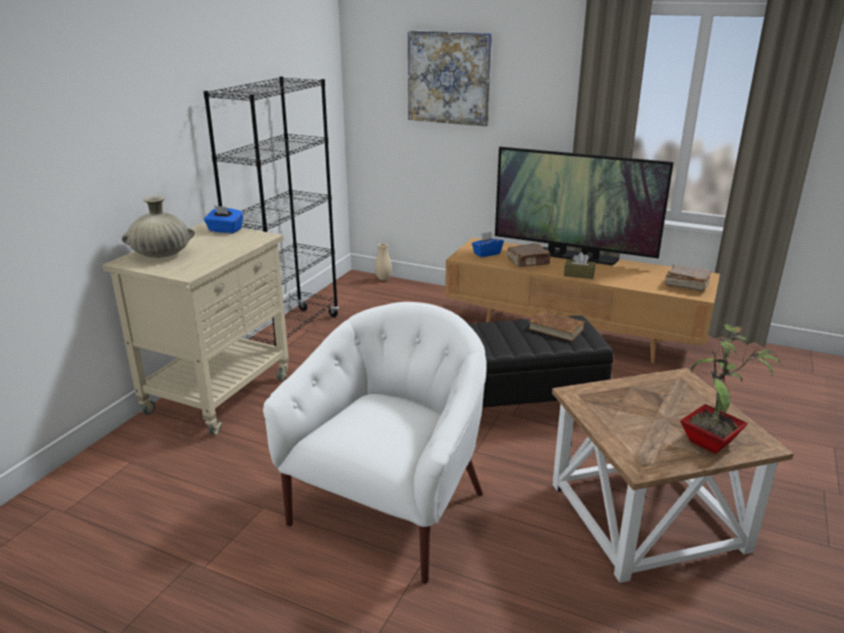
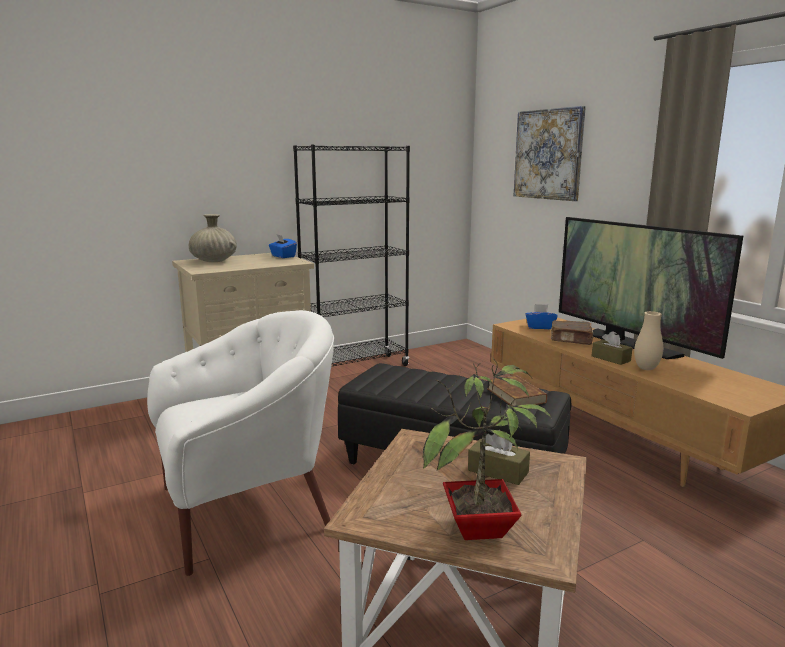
camera: 35 degrees right, 10 degrees down
(383, 279) = (484, 350): beige vase -> beige vase (646, 368)
(660, 398) = (498, 471): none -> brown tissue box
(685, 285) = (736, 393): brown book -> none

